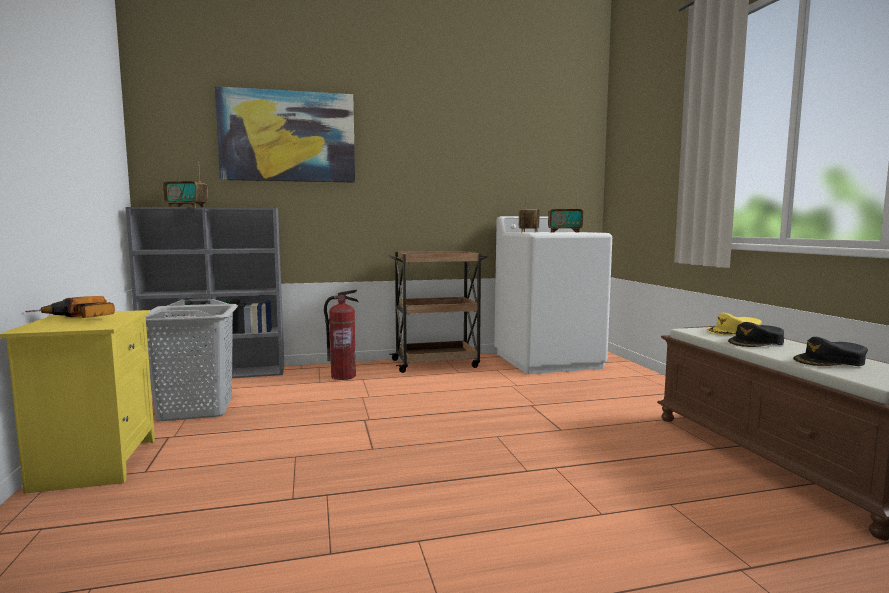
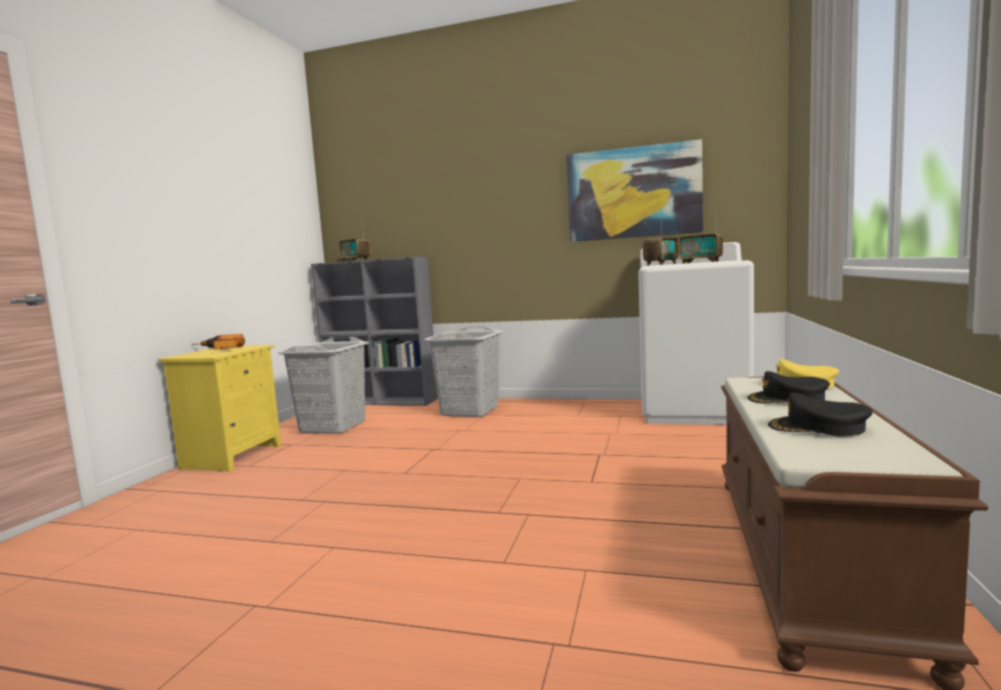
camera: 30 degrees right, 0 degrees up
(288, 137) = (433, 191): picture -> picture (633, 193)
(343, 376) = (470, 411): fire extinguisher -> grey laundry basket
(437, 363) = (569, 405): brown cart -> none

